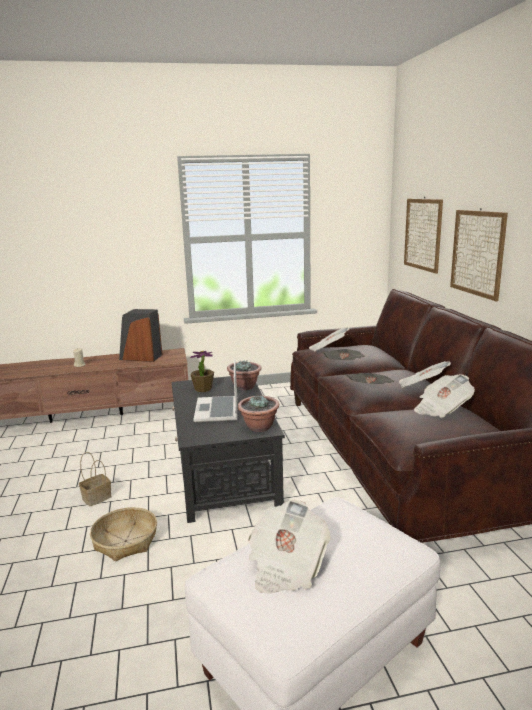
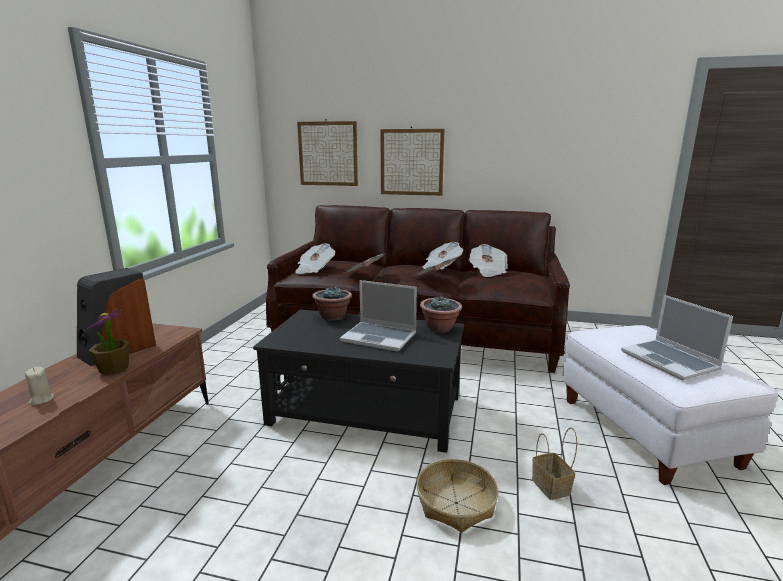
camera: 65 degrees left, 0 degrees up
(96, 498) = (338, 517): basket -> basket (552, 487)
(203, 389) = (307, 334): potted plant -> potted plant (114, 369)
(286, 566) = (670, 361): newspaper -> laptop

